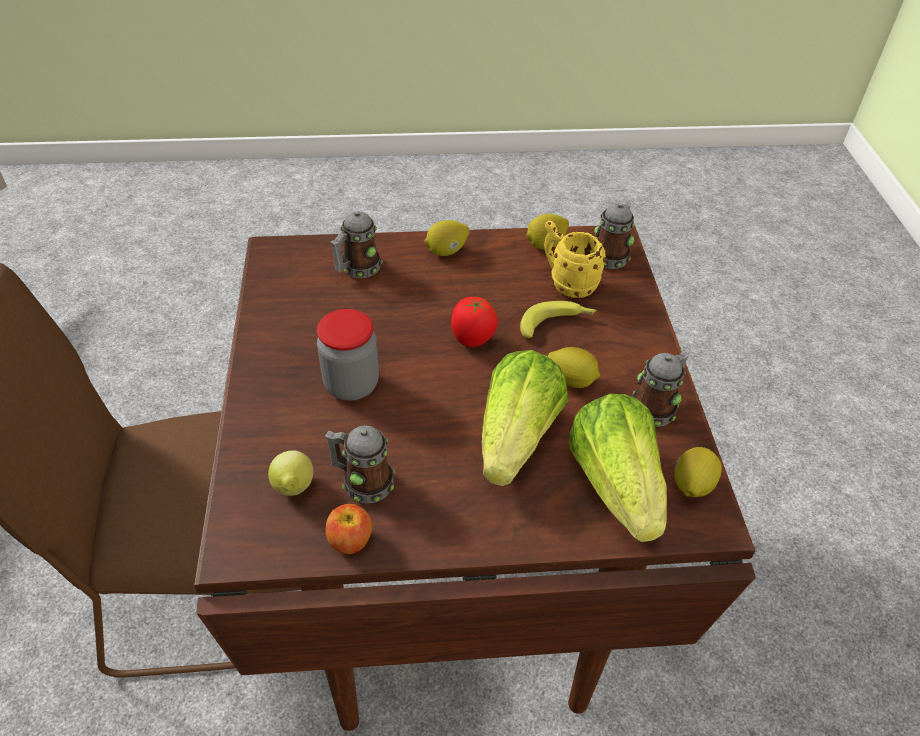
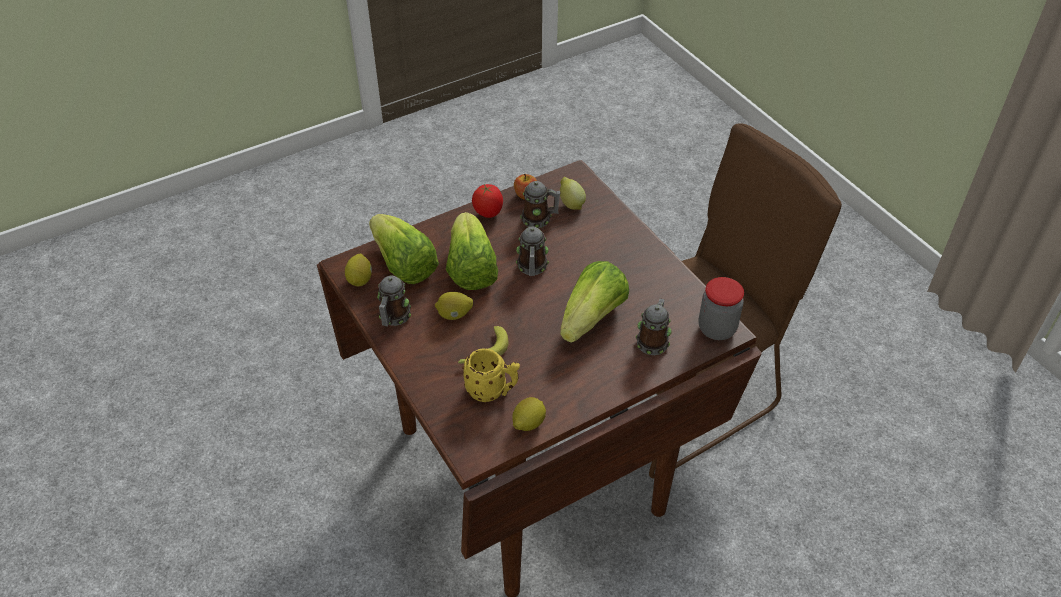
camera: 155 degrees right, 0 degrees up
(351, 384) = (586, 262): jar -> jar (717, 329)
(403, 314) = (592, 318): none -> lettuce
(446, 251) = (601, 383): lemon -> none
(472, 340) = (533, 317): tomato -> tomato (488, 213)
(611, 254) = (469, 435): mug -> mug (532, 268)

